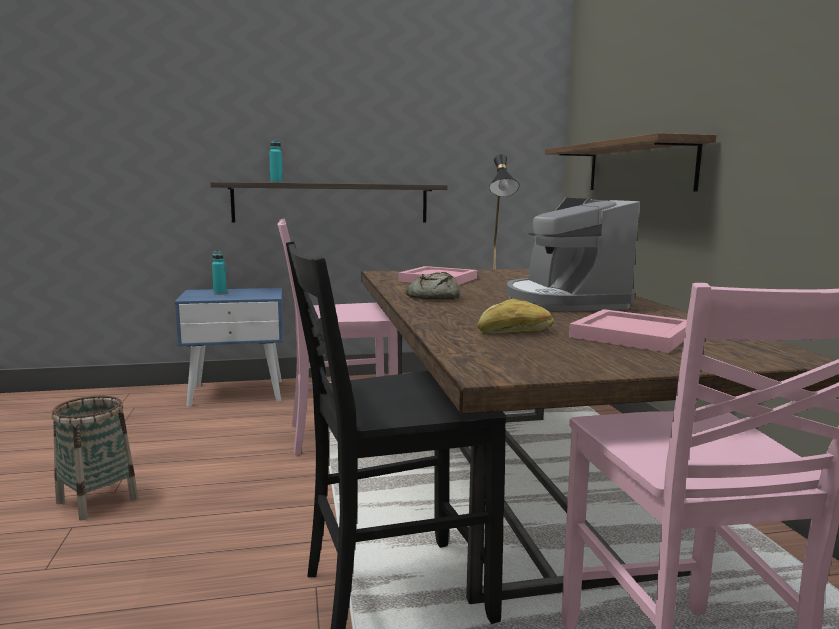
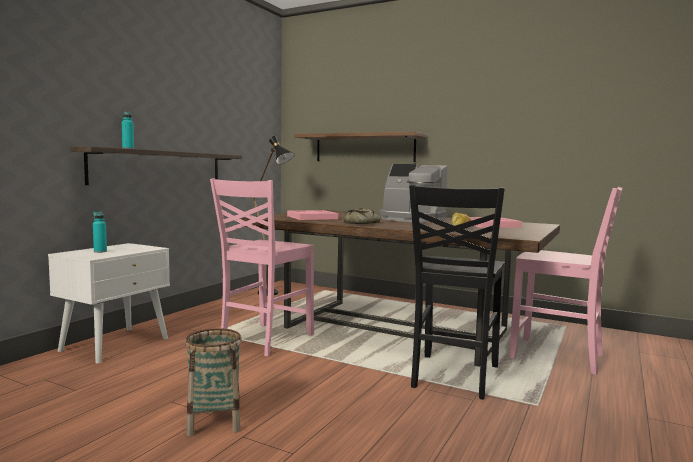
camera: 50 degrees left, 5 degrees down
(237, 392) = (115, 344): blue nightstand -> white nightstand

